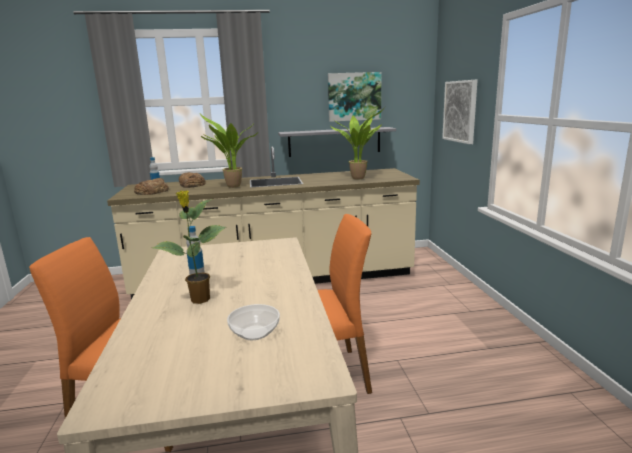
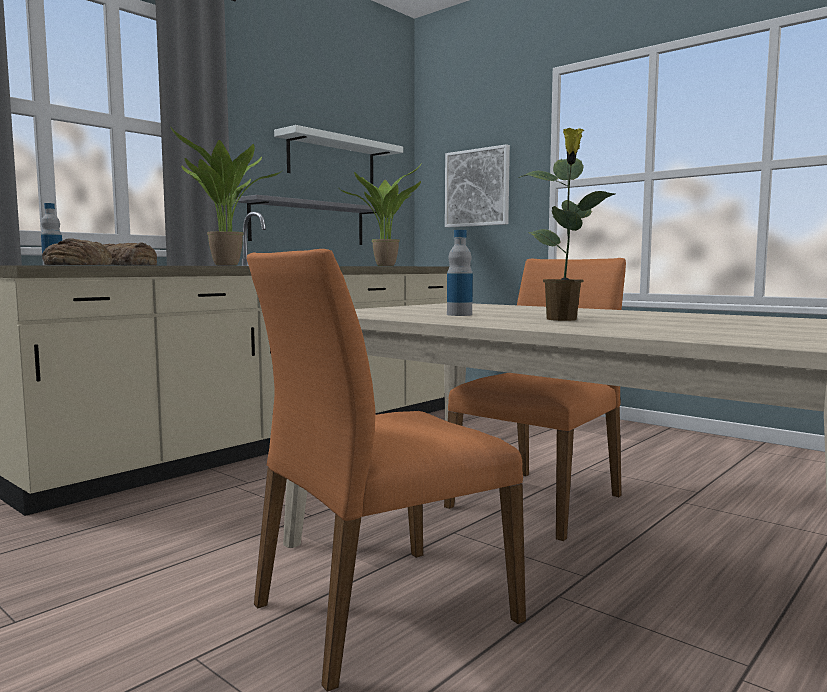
camera: 40 degrees left, 10 degrees down
(255, 332) = (720, 321): bowl -> none
(354, 96) = (332, 159): picture -> white shelf

